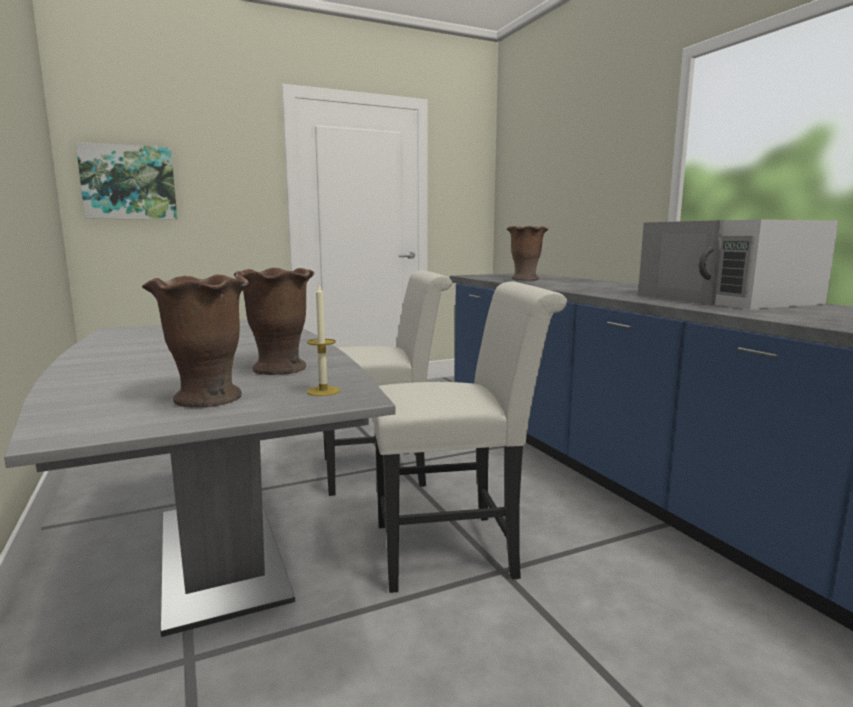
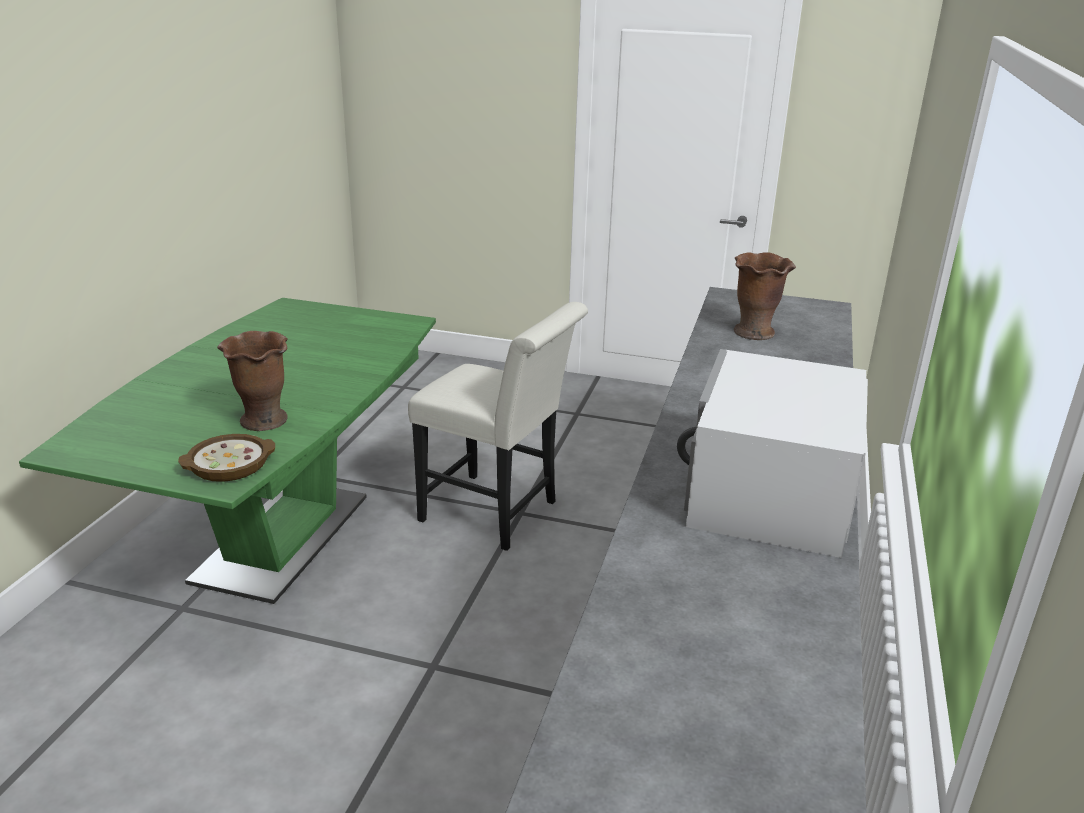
camera: 40 degrees right, 15 degrees up
(129, 183) = (405, 102): picture -> none
(207, 398) = (164, 443): brown vase -> none
(220, 554) = (283, 538): grey dining table -> green dining table
(323, 391) = (229, 465): candle -> bowl
(456, 549) = (431, 627): white chair -> none

